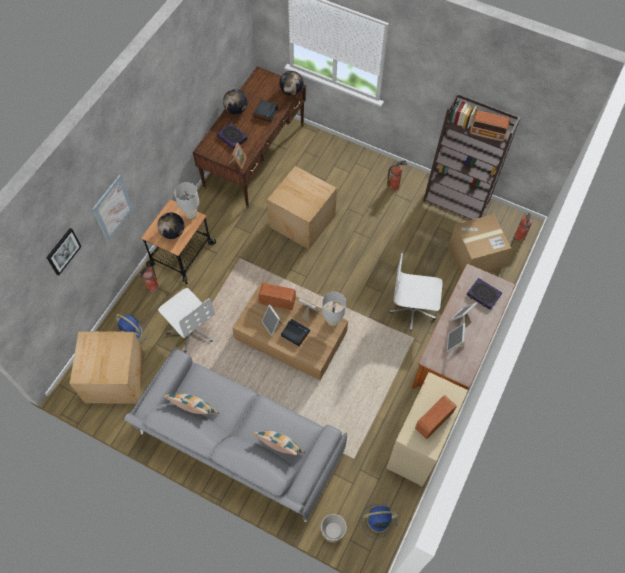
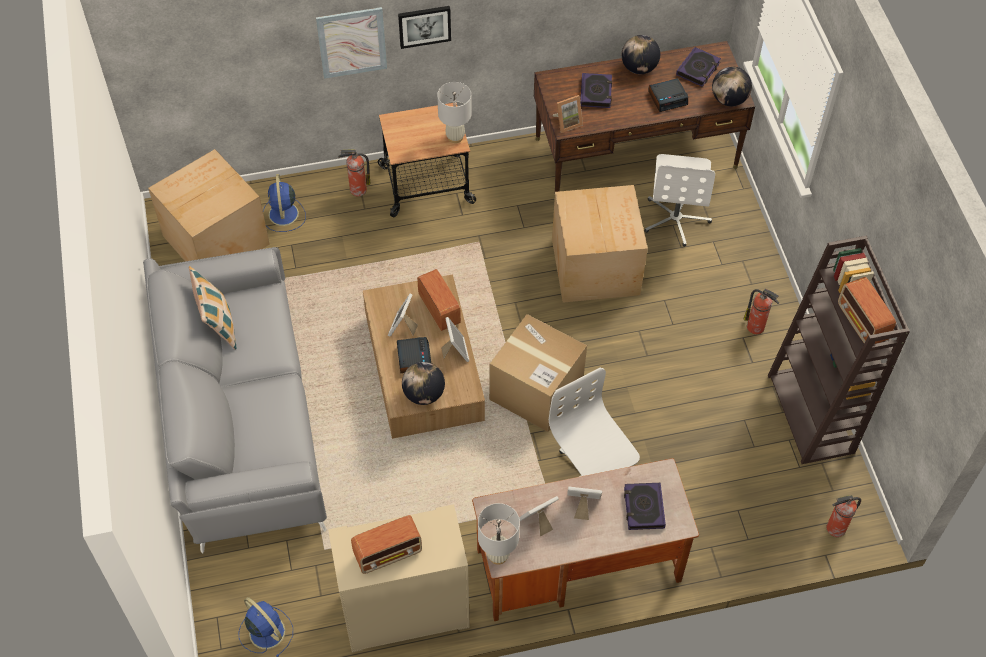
camera: 50 degrees right, 5 degrees down
(63, 251) = (244, 35): picture -> picture (424, 26)
(172, 232) = (415, 137): globe -> globe (423, 394)
(192, 330) = (339, 266): white office chair -> white office chair (676, 218)
(261, 89) = (698, 69): none -> book
(280, 449) = (244, 440): pillow -> none
(332, 321) = (468, 384): white table lamp -> white table lamp (498, 555)
(333, 531) = (213, 590): planter -> none
(433, 421) = (388, 553): radio -> radio turned 150 degrees clockwise
(474, 258) = (743, 495): cardboard box -> cardboard box (536, 391)

